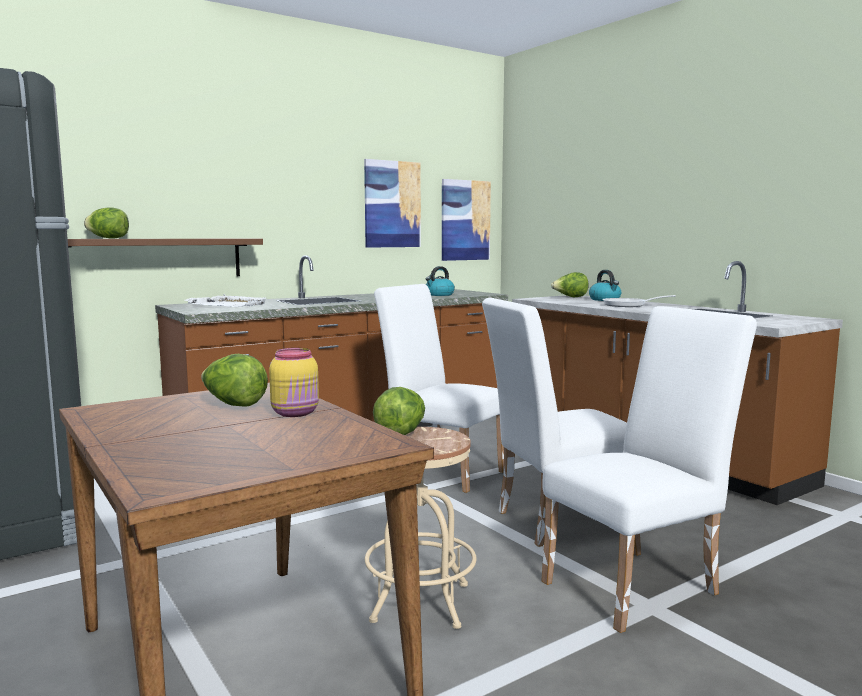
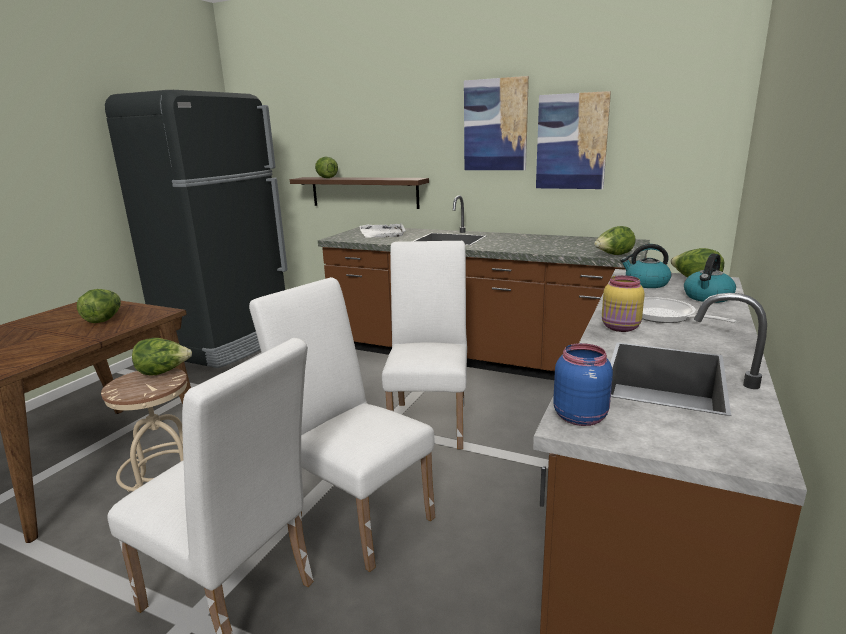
camera: 60 degrees right, 10 degrees up
(296, 413) = (79, 337): yellow jar -> yellow jar (621, 328)
(439, 295) = (572, 248): kettle -> kettle (646, 283)
(465, 220) = (678, 157): picture -> picture (495, 125)
(482, 294) = (613, 255): none -> lettuce
(761, 323) = (580, 416): none -> blue jar

